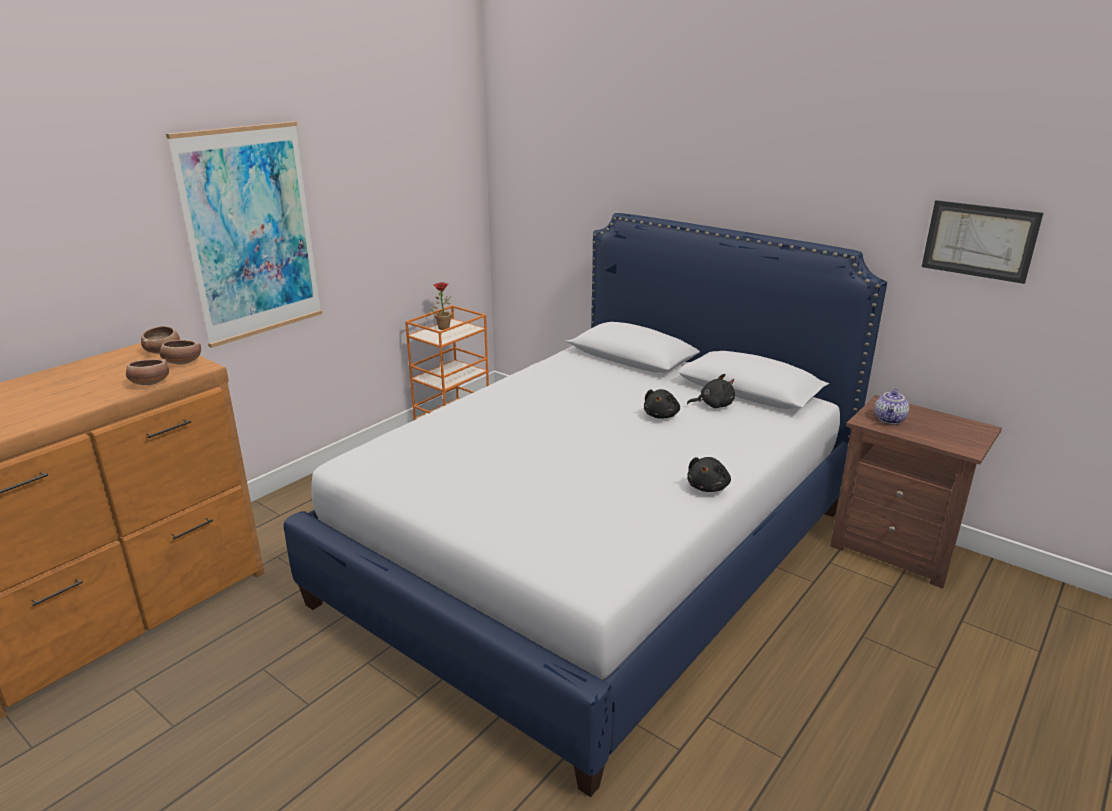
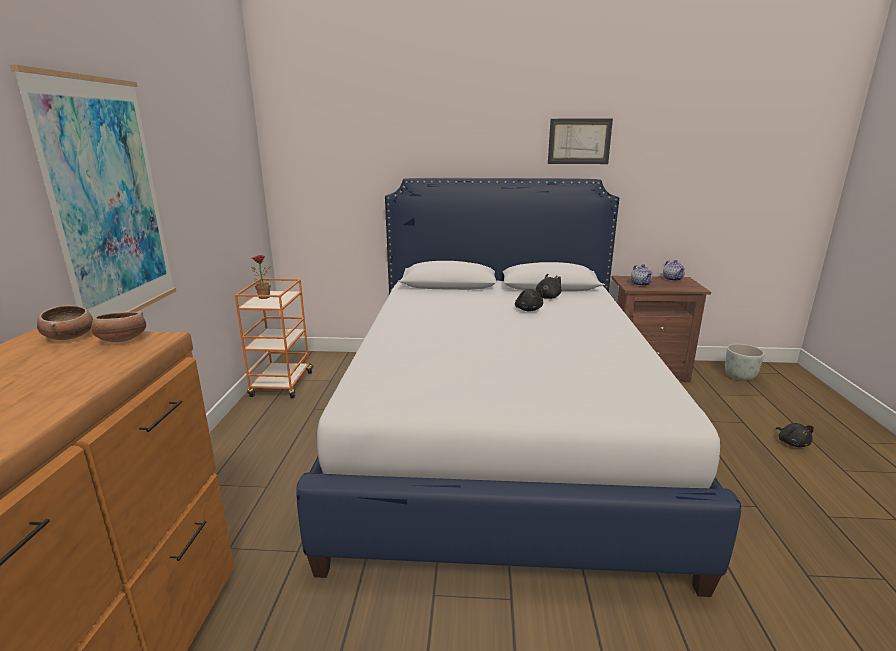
camera: 35 degrees left, 5 degrees down
(149, 383) = (114, 365): bowl -> none
(708, 487) = (629, 338): black plush toy -> black plush toy (792, 443)
(961, 425) = (673, 279): none -> teapot
(979, 240) = (667, 163): picture -> picture (579, 141)
(1046, 612) = (740, 376): none -> grey planter

